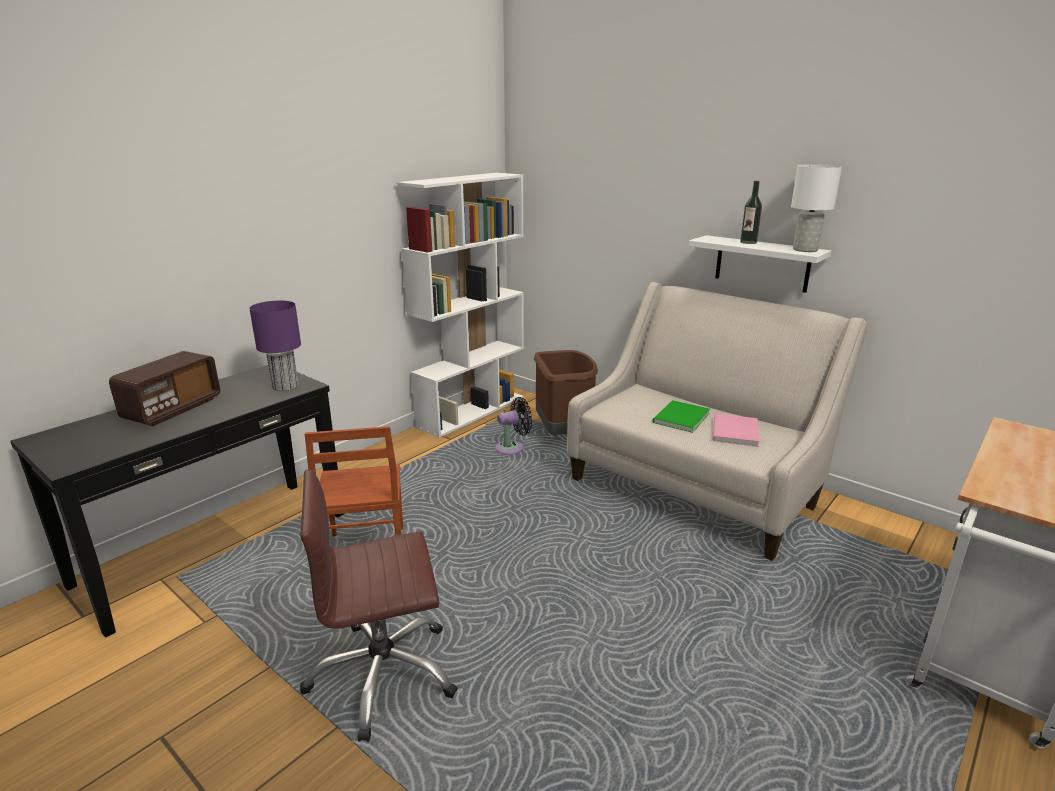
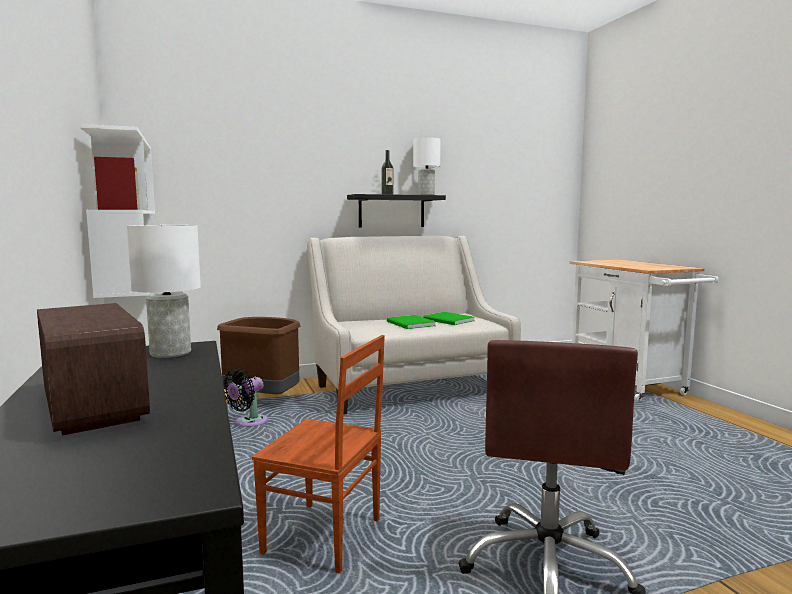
camera: 60 degrees left, 15 degrees down
(284, 386) = (169, 353): purple table lamp -> white table lamp
(512, 448) = (248, 423): black fan -> black fan turned 150 degrees counterclockwise
(733, 432) = (449, 320): pink book -> green book
(762, 263) = (391, 211): white shelf -> black shelf

